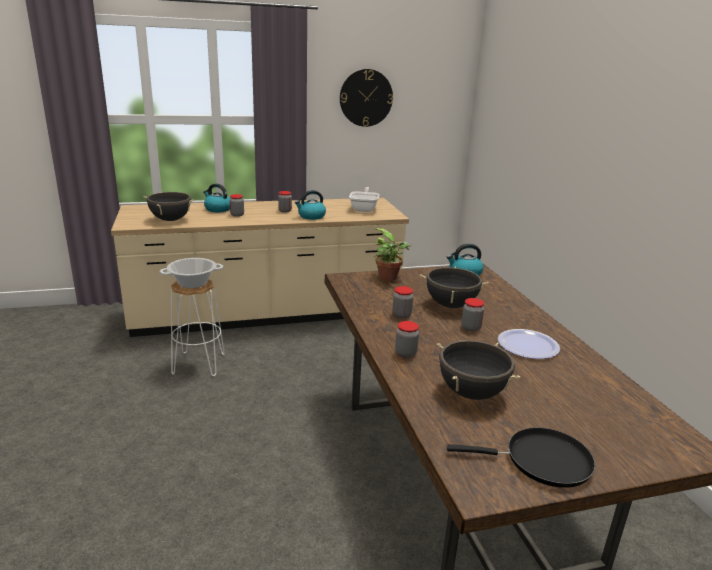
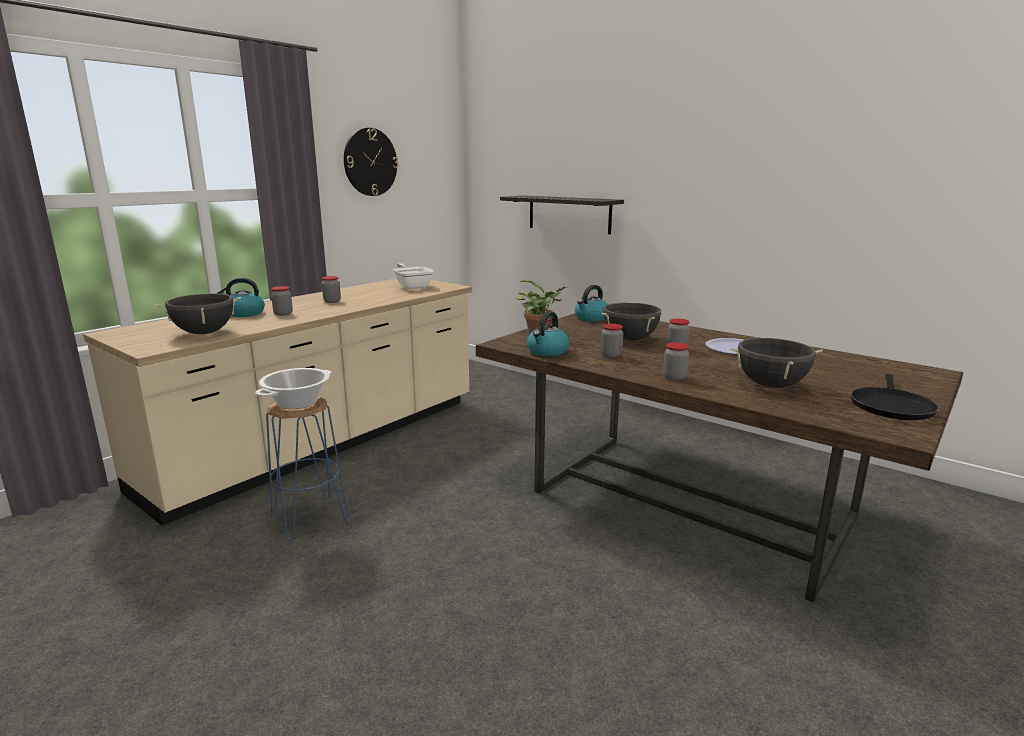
camera: 35 degrees left, 5 degrees down
(199, 364) = (309, 517): white stool -> blue stool
(311, 216) = (373, 300): kettle -> kettle (547, 351)
(528, 165) = (569, 214): none -> shelf
(541, 461) = (891, 406): black frying pan -> black frying pan turned 150 degrees clockwise

